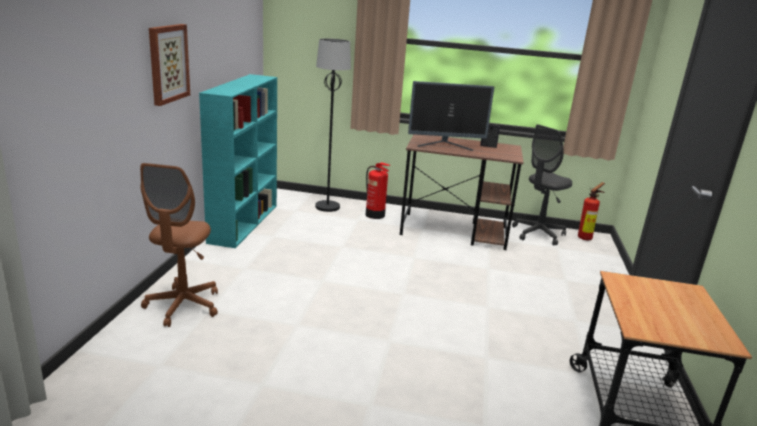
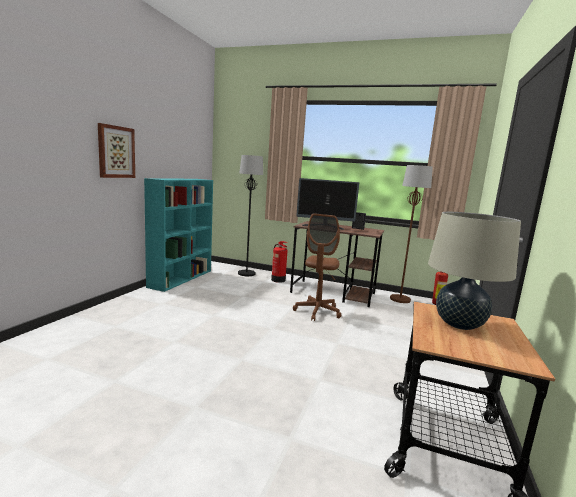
camera: 10 degrees right, 10 degrees down
(183, 306) = (99, 322): brown office chair -> brown office chair (317, 311)
(538, 234) = (399, 299): grey office chair -> brown floor lamp
(655, 300) = (459, 324): none -> beige table lamp

